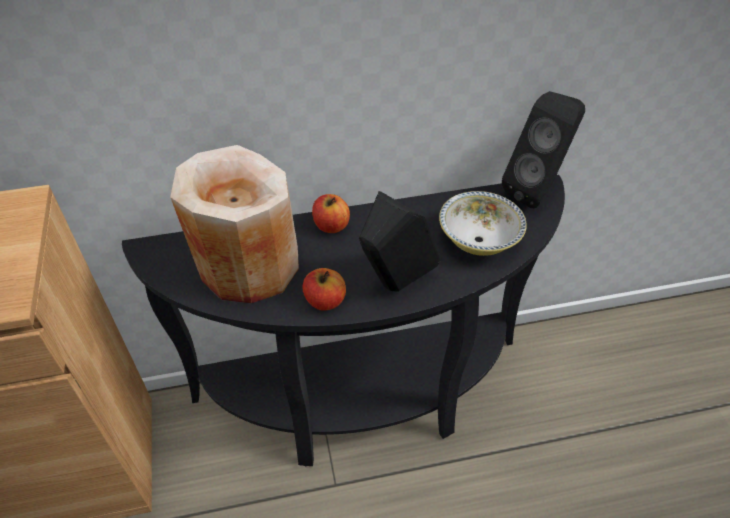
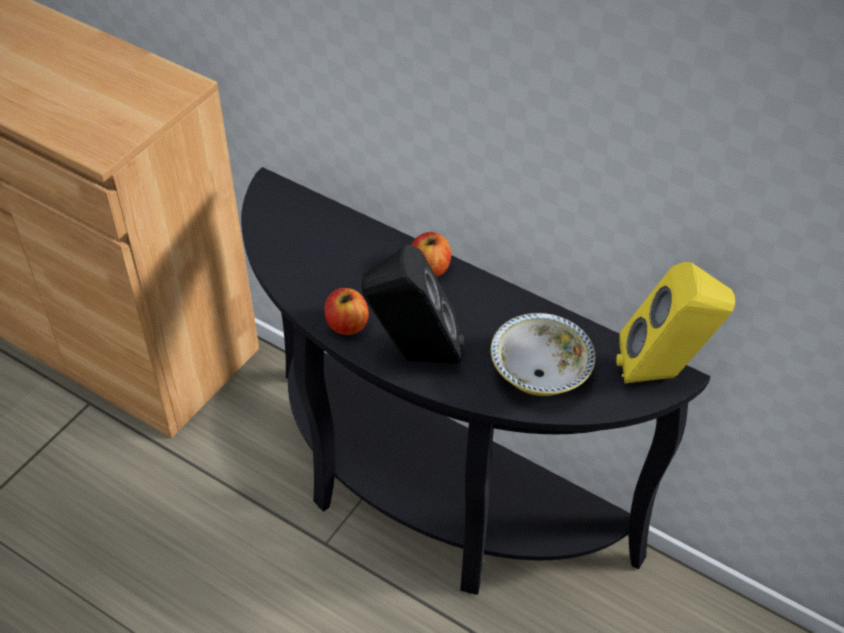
camera: 45 degrees right, 0 degrees up
(248, 264) = (327, 252): beige vase -> none
(537, 190) = (664, 373): black speaker -> yellow speaker

